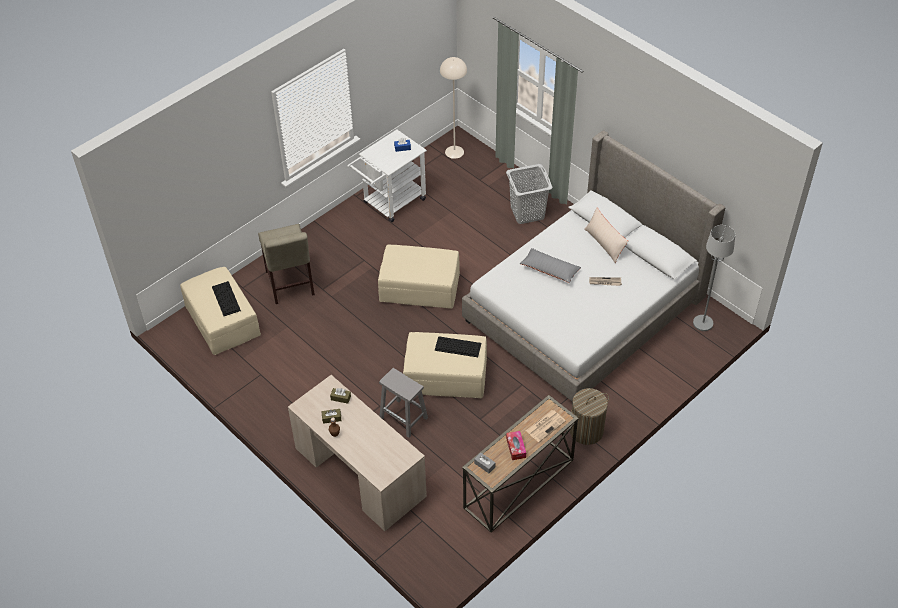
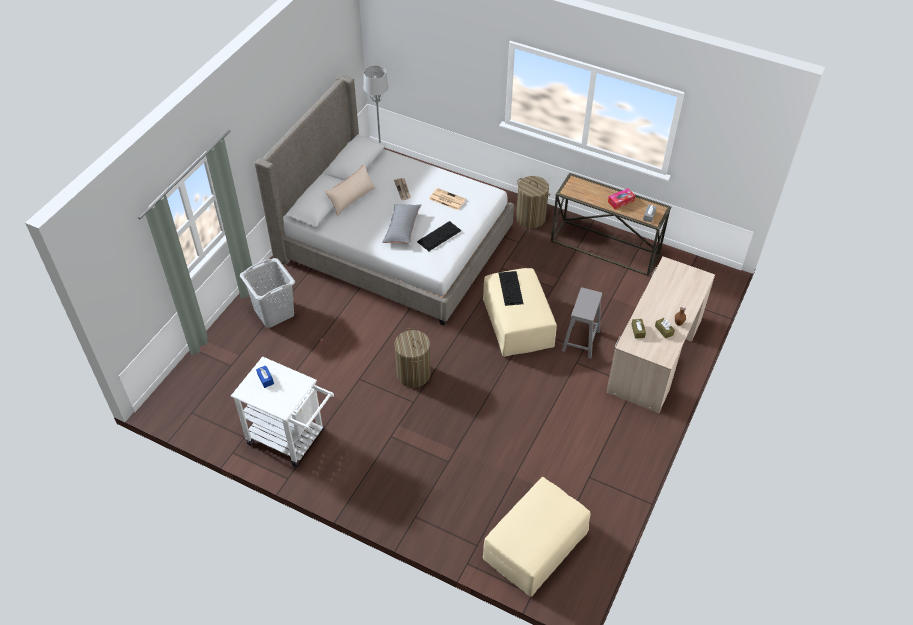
camera: 110 degrees left, 0 degrees up
(225, 298) = (538, 510): keyboard -> keyboard (439, 236)
(290, 285) = (455, 495): beige chair -> none
(419, 287) = (413, 374): beige ottoman -> laundry basket
(454, 152) = (187, 401): beige floor lamp -> none
(545, 425) = (588, 189): newspaper -> newspaper (446, 199)

